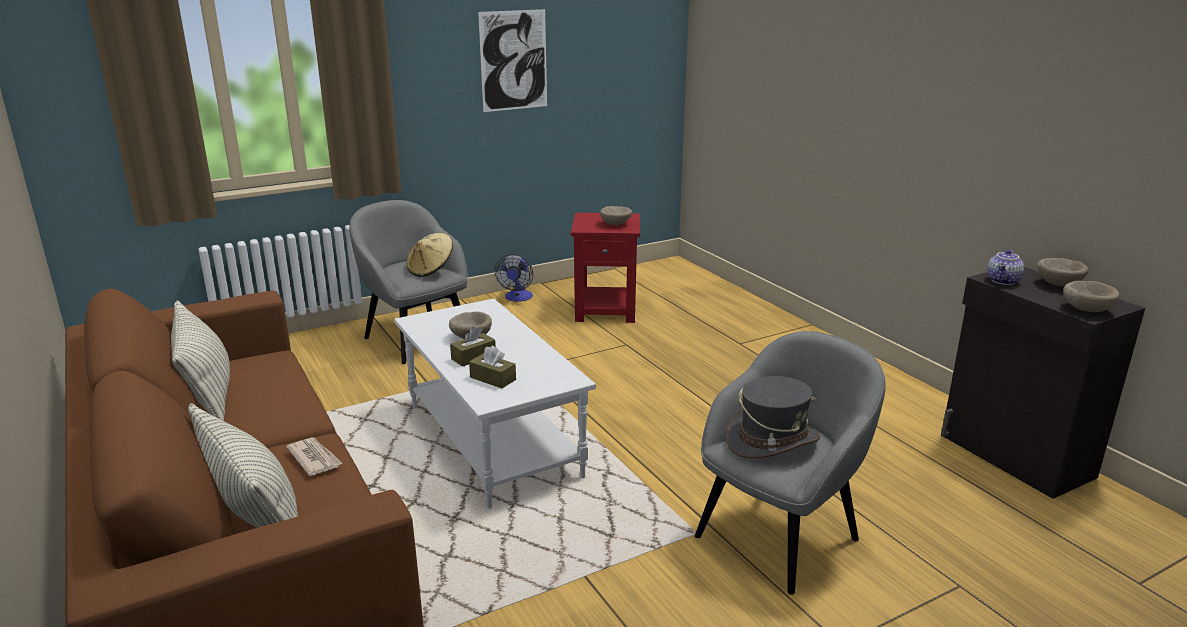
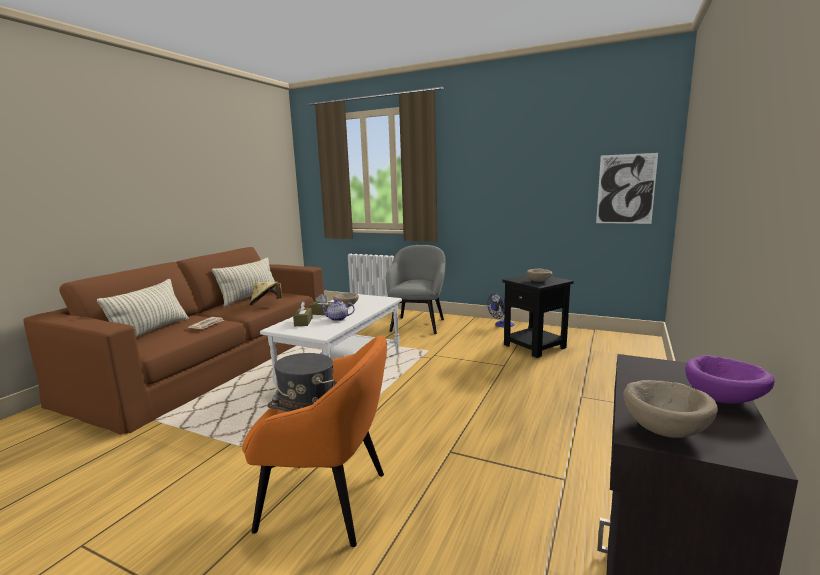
camera: 55 degrees right, 10 degrees down
(431, 270) = (420, 284): beige hat -> beige hat (265, 303)
(514, 60) = (521, 169): picture -> picture (625, 189)
(606, 310) = (535, 346): red side table -> black side table
(779, 535) = (327, 501): grey armchair -> orange armchair
(1003, 281) = (649, 370): teapot -> teapot (337, 319)
(1059, 284) = (725, 399): beige bowl -> purple bowl

